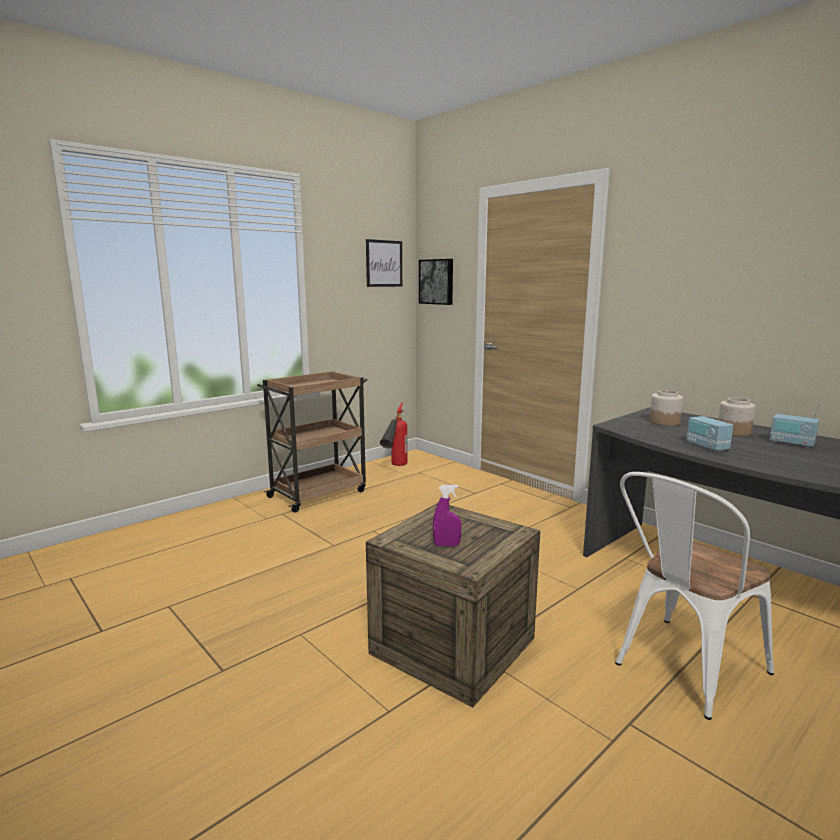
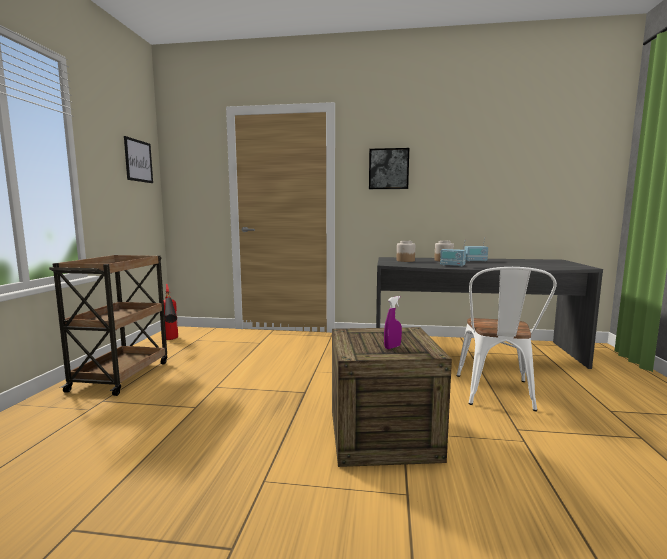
camera: 40 degrees left, 5 degrees down
(437, 281) = (186, 180): picture -> picture (388, 169)

